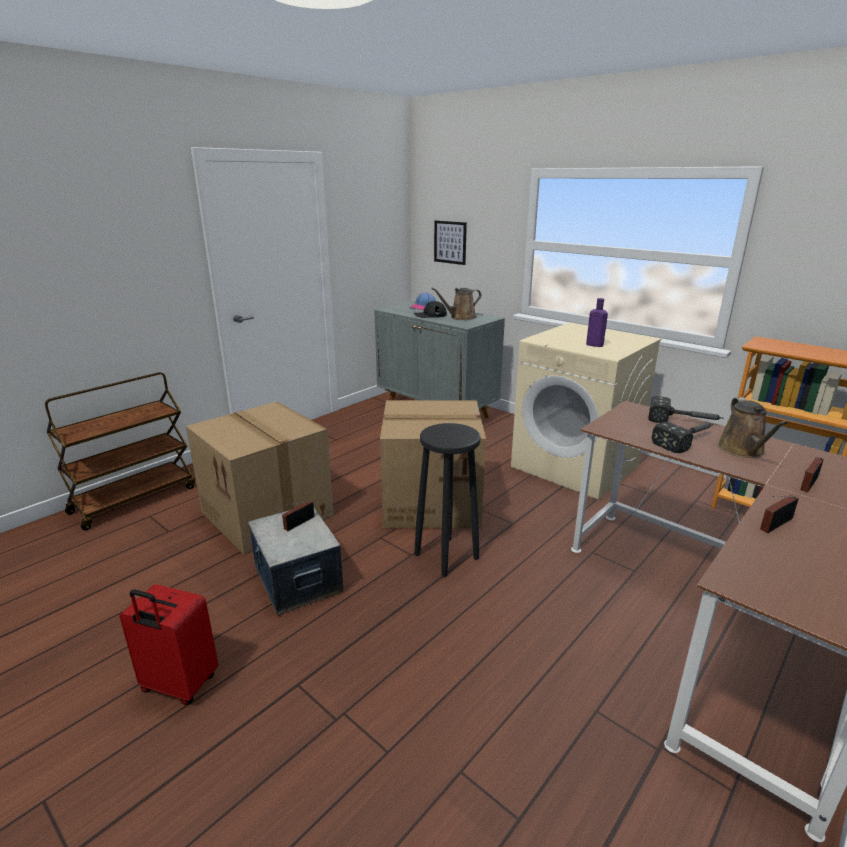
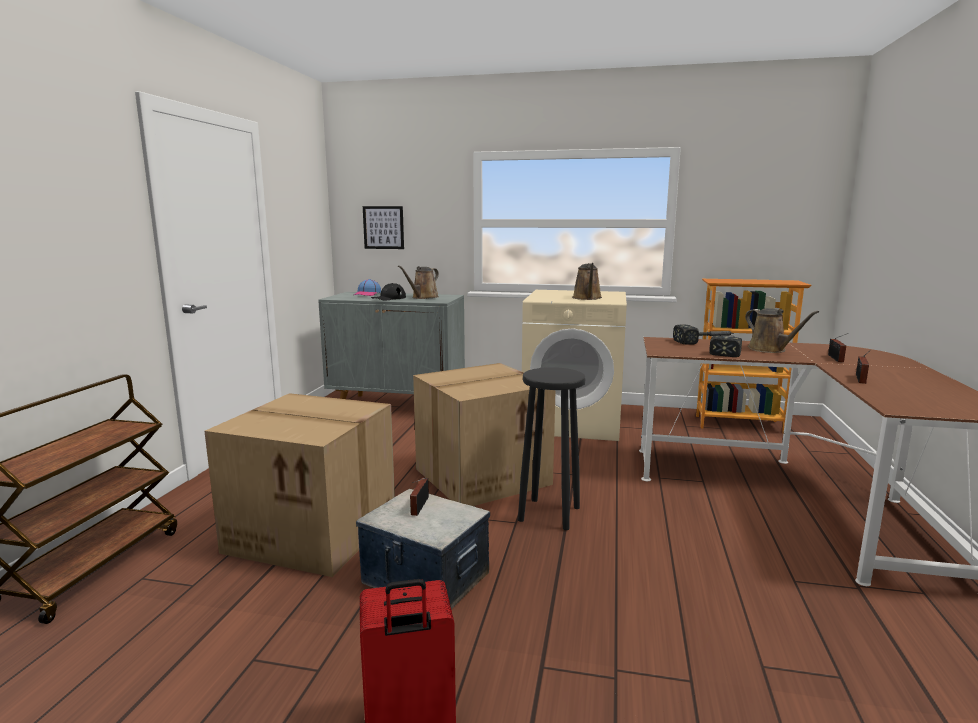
camera: 30 degrees left, 10 degrees down
(593, 345) = (587, 298): purple bottle -> brown watering can

